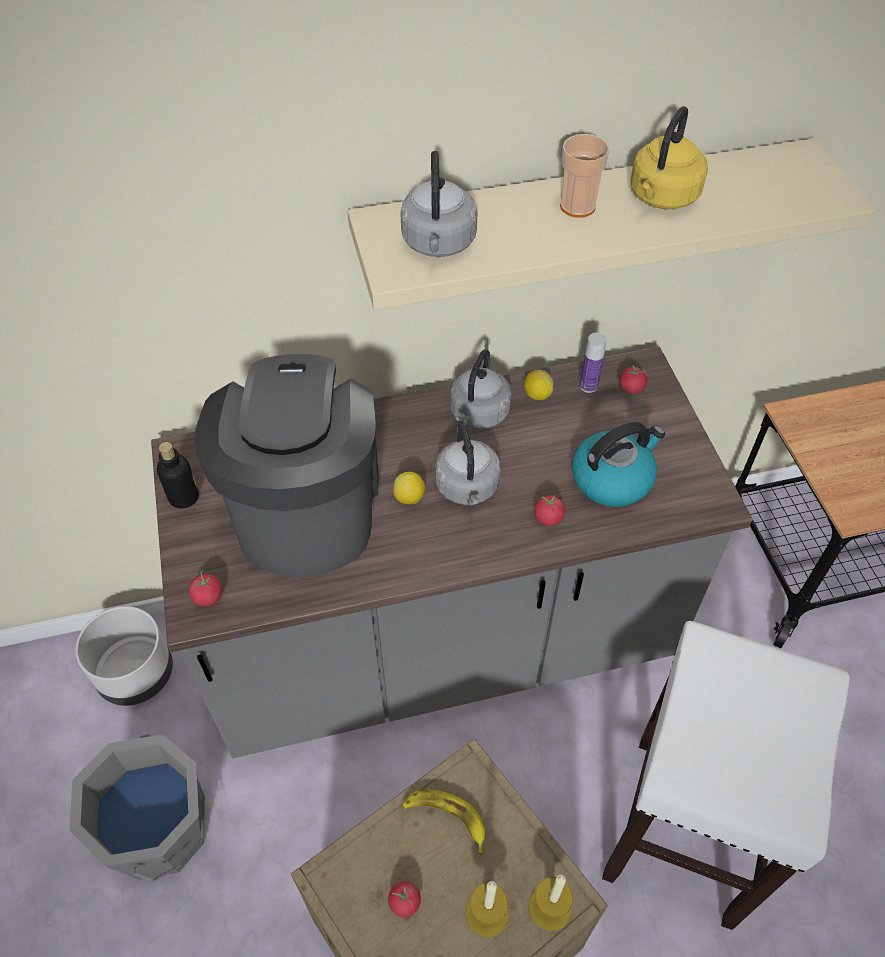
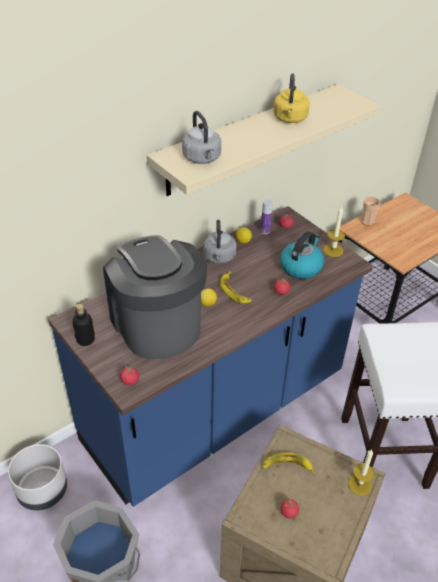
camera: 25 degrees left, 10 degrees down
(442, 644) = (216, 410): grey counter -> blue counter
(468, 488) = (234, 291): grey kettle -> banana
(487, 913) = (332, 500): candle -> candle (333, 250)
(577, 206) = (255, 130): cup -> cup (367, 221)

